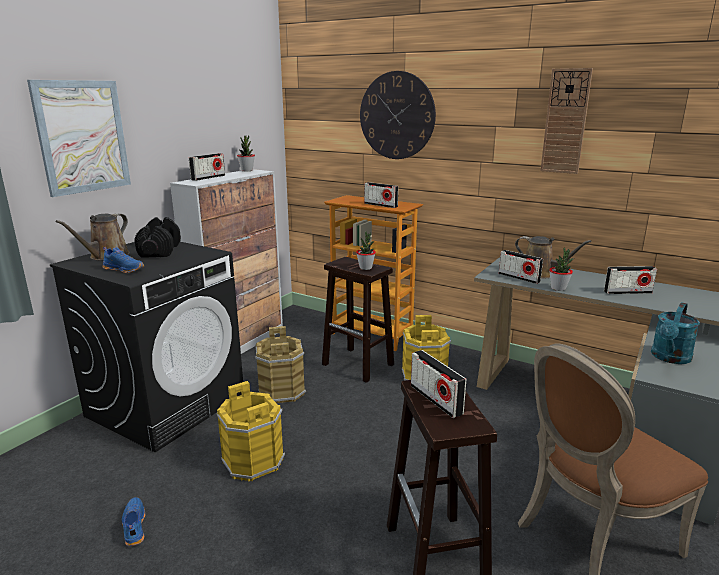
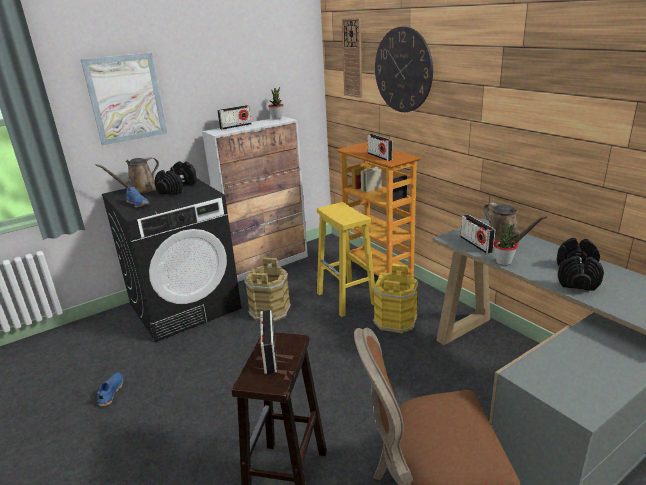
camera: 25 degrees right, 5 degrees up
(253, 460) = (213, 364): yellow bucket -> none
(359, 365) = (347, 299): brown stool -> yellow stool
(365, 268) = (347, 216): potted plant -> none
(565, 122) = (545, 84): wall clock -> wall clock (353, 58)
(627, 292) = (577, 277): radio -> black dumbbell
(669, 358) = (563, 359): turquoise watering can -> none

